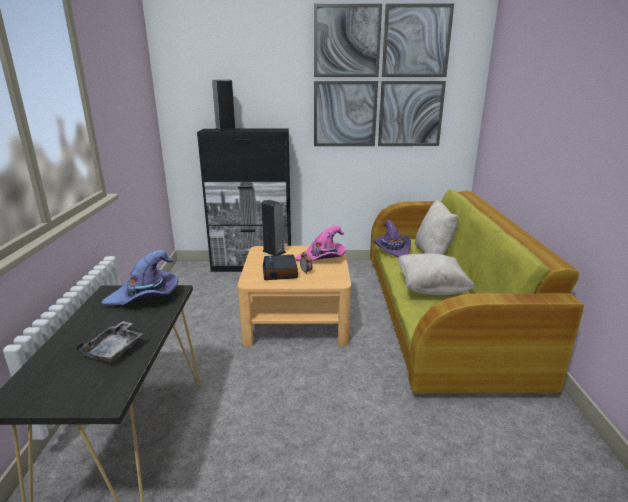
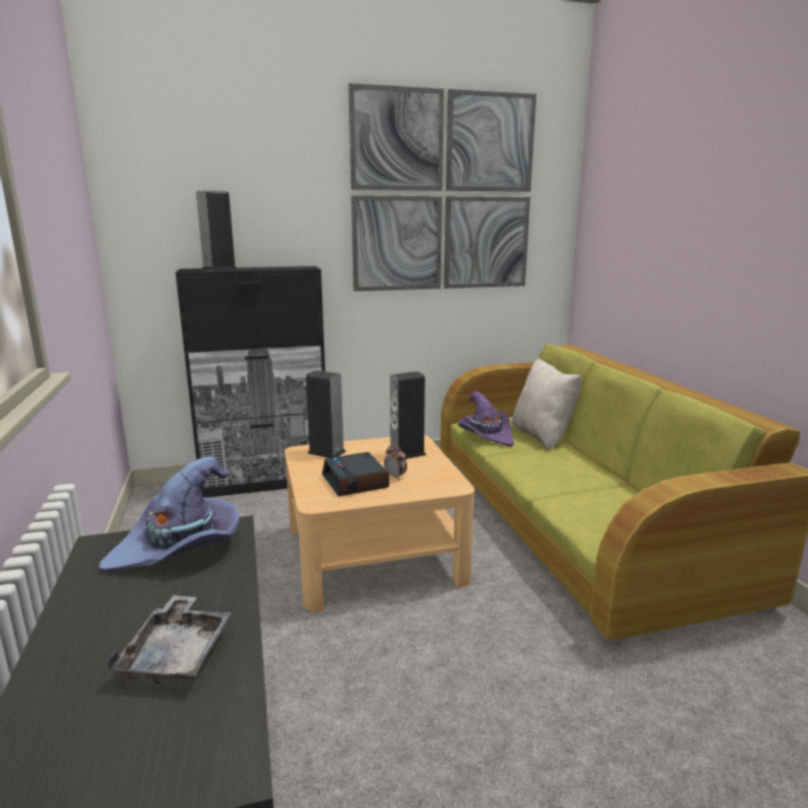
camera: 15 degrees left, 5 degrees down
(322, 258) = (407, 454): pink hat -> speaker
(431, 289) = (571, 482): beige pillow -> none

